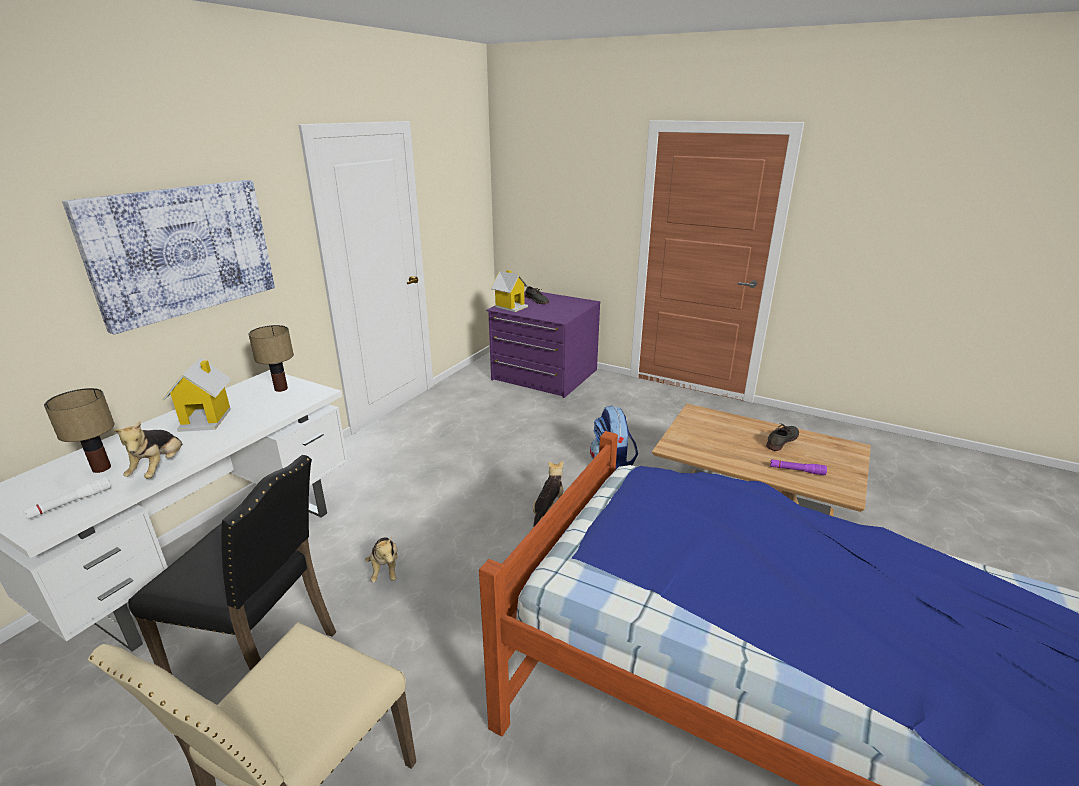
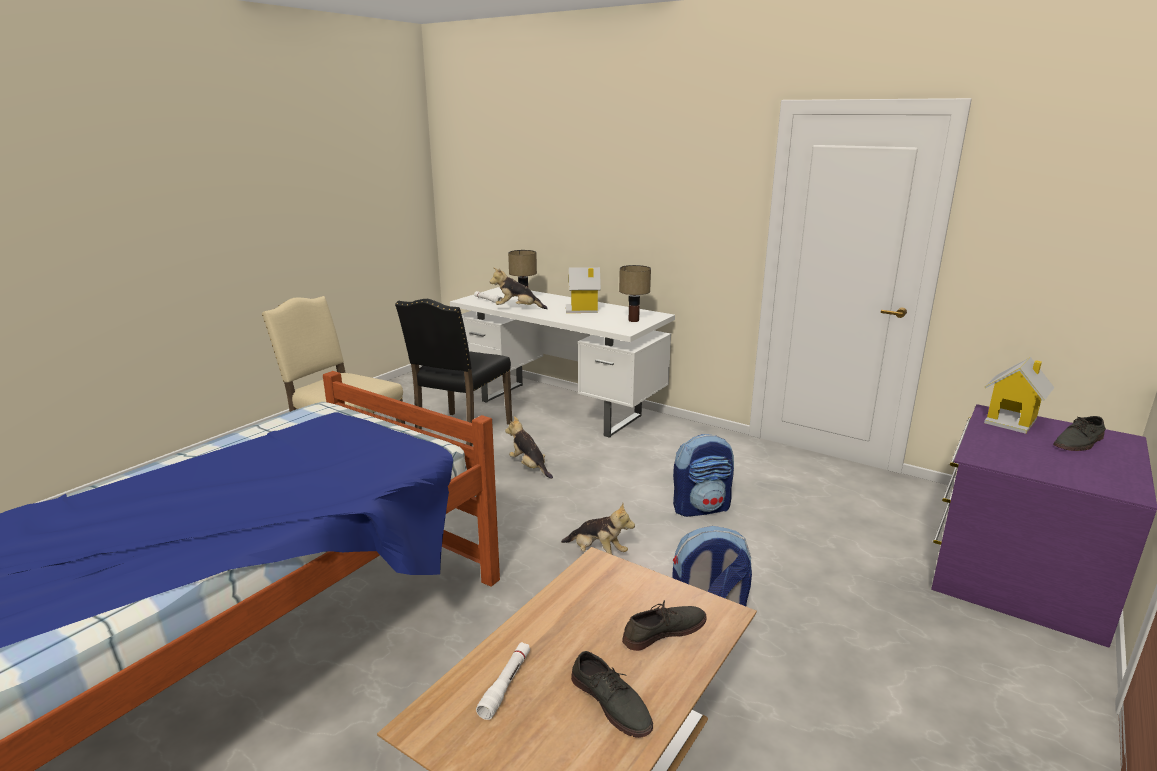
camera: 95 degrees right, 5 degrees down
(181, 250) = (642, 193): picture -> none
(385, 569) = (529, 467): plush toy -> plush toy turned 60 degrees clockwise
(477, 463) = (701, 508): none -> backpack
(720, 426) = (664, 630): none -> grey shoe
(796, 471) = (506, 684): purple flashlight -> white flashlight

